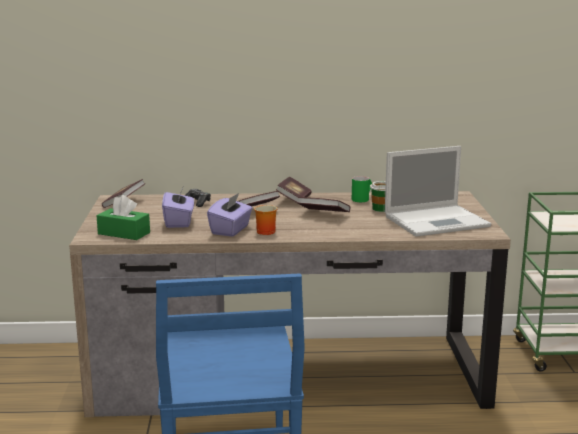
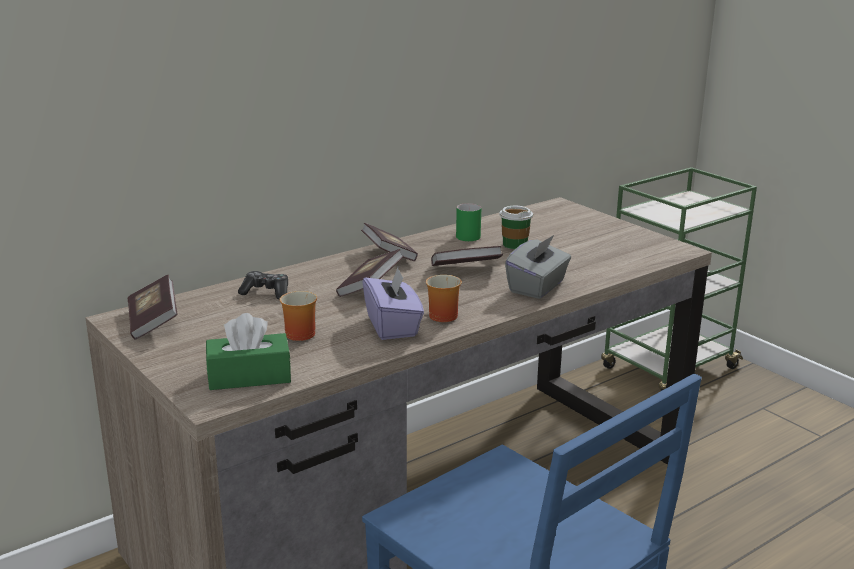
camera: 35 degrees left, 5 degrees up
(179, 222) = (298, 333): purple tissue box -> mug
(349, 231) = (537, 287): none -> grey tissue box
(438, 221) = (603, 246): laptop -> none

